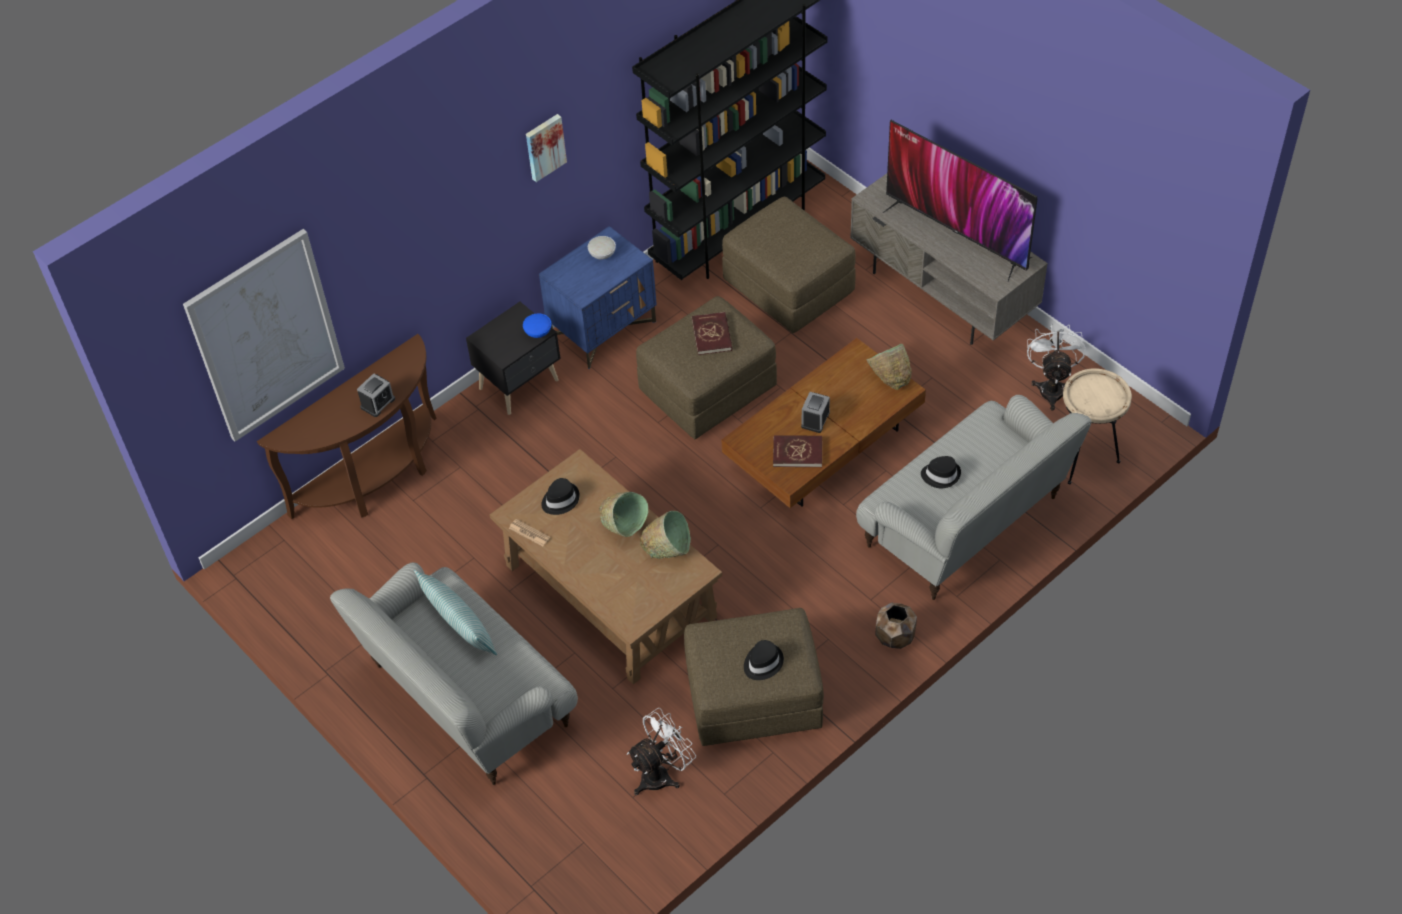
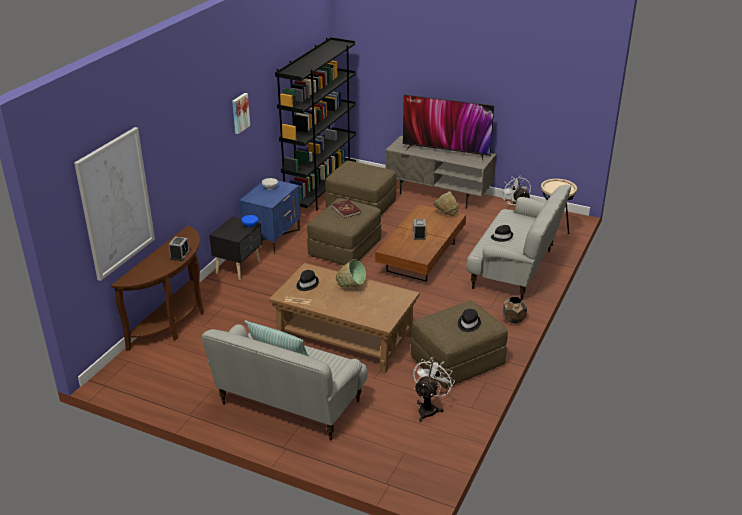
camera: 25 degrees left, 20 degrees down
(668, 550) = (383, 290): green bowl -> none
(797, 452) = (419, 248): red book -> none

